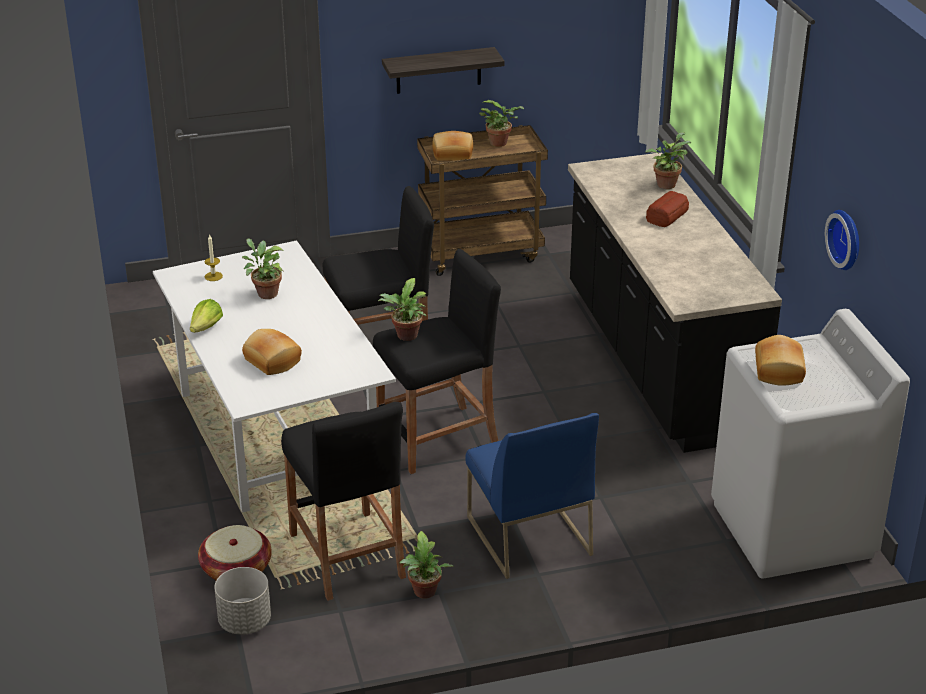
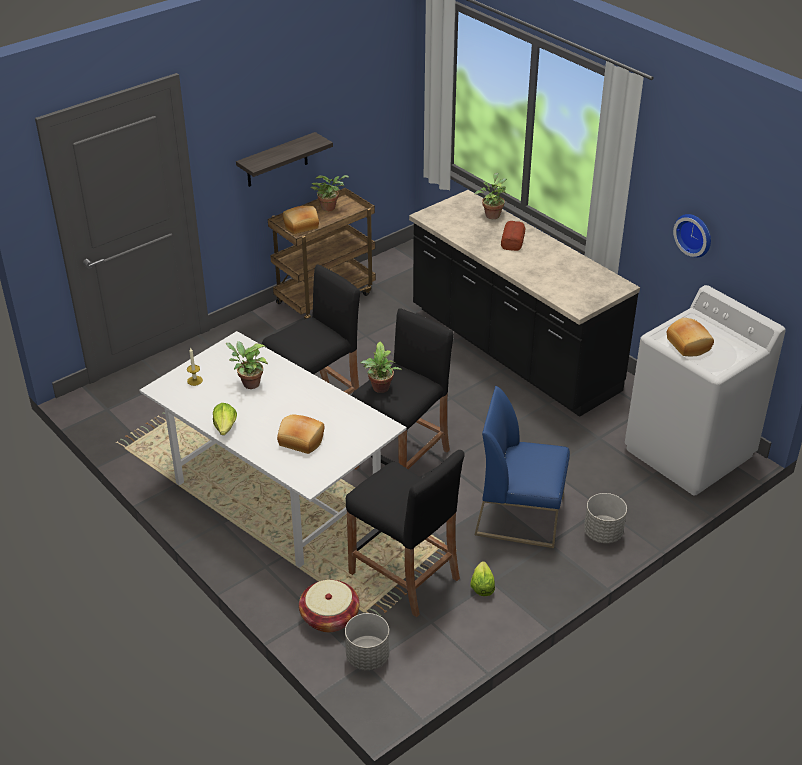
camera: 25 degrees left, 5 degrees up
(425, 593) = (482, 586): potted plant -> lettuce
(527, 535) = (520, 515): blue chair -> blue chair turned 150 degrees clockwise
(611, 584) = (603, 533): none -> grey planter

